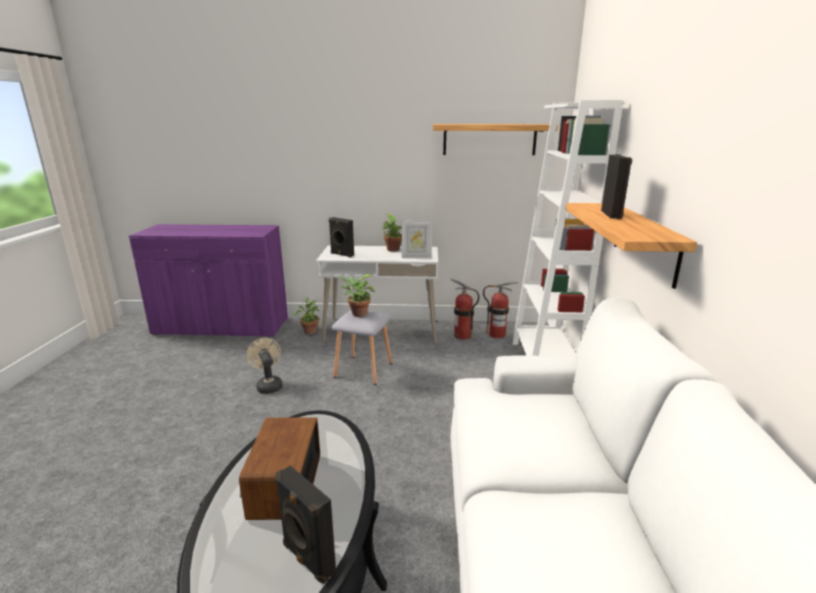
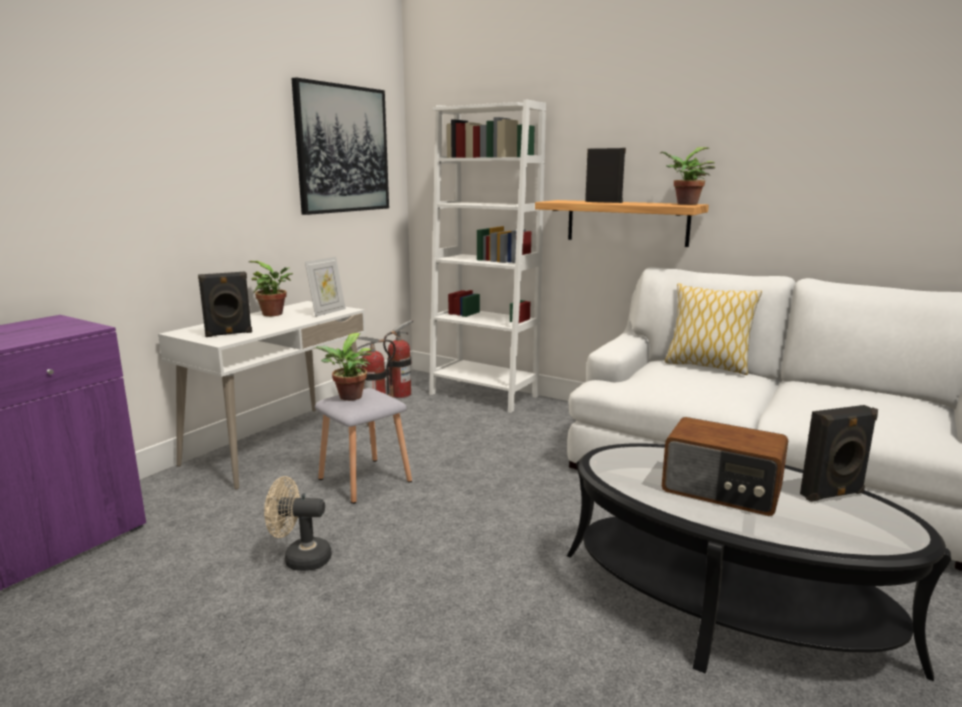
camera: 60 degrees left, 5 degrees down
(309, 331) = (181, 492): potted plant -> potted plant (684, 204)
(489, 139) = (342, 149): shelf -> picture
(584, 425) = (707, 366): none -> pillow

